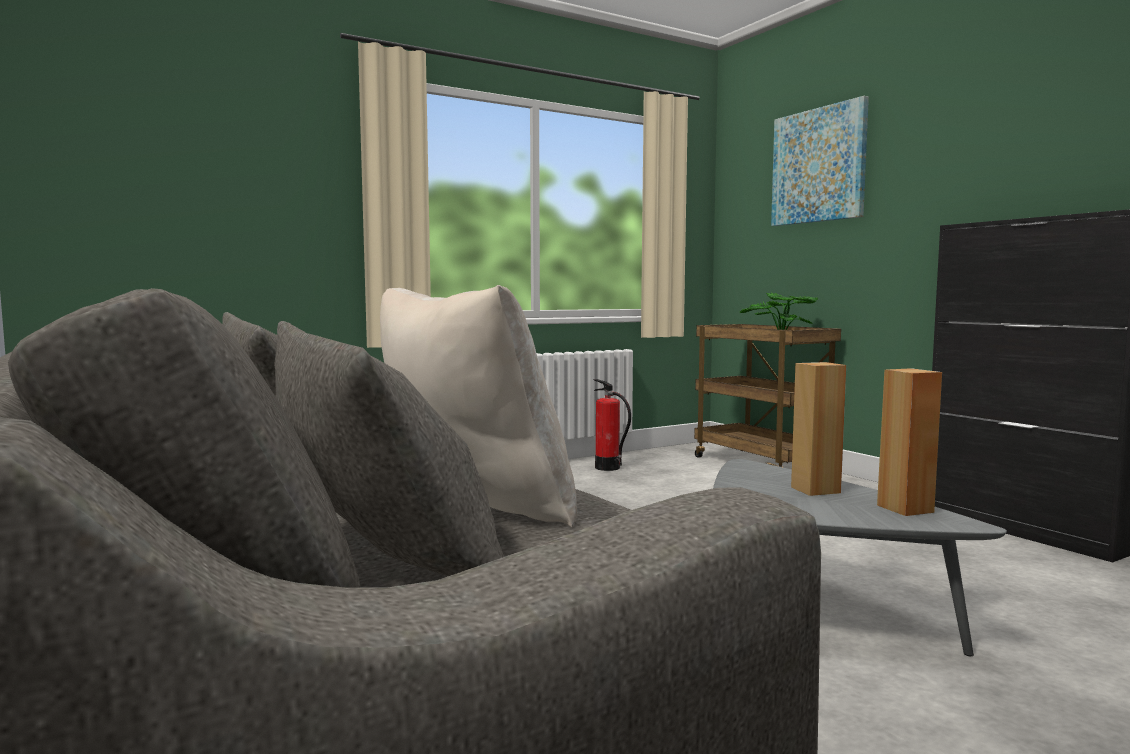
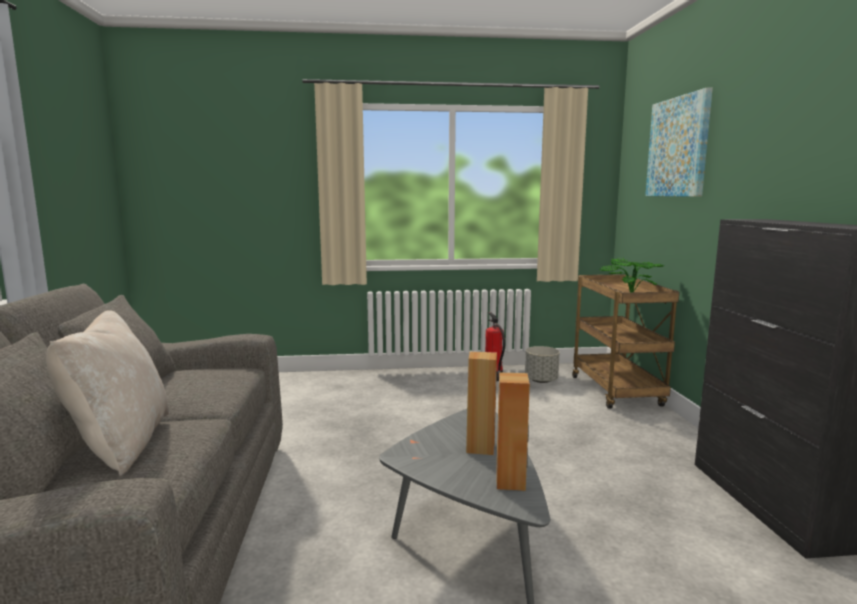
camera: 25 degrees right, 5 degrees up
(666, 463) = (541, 380): none -> grey planter

